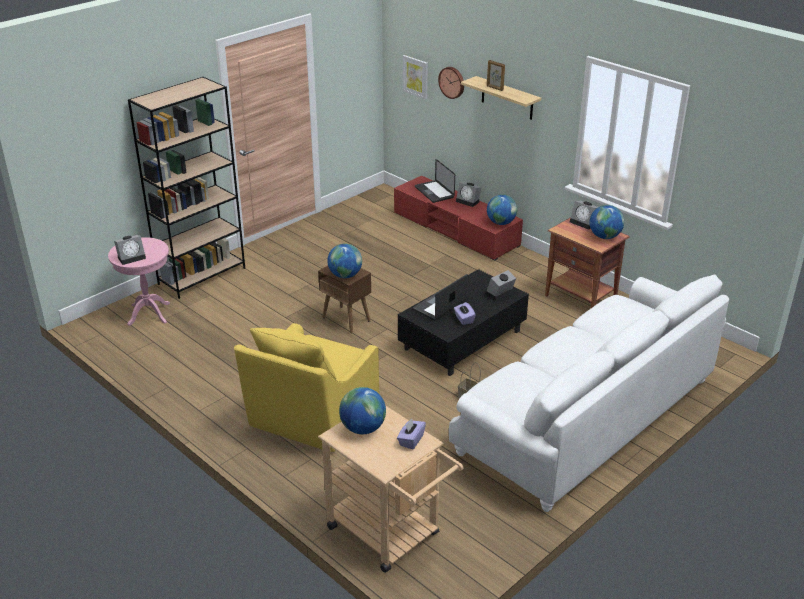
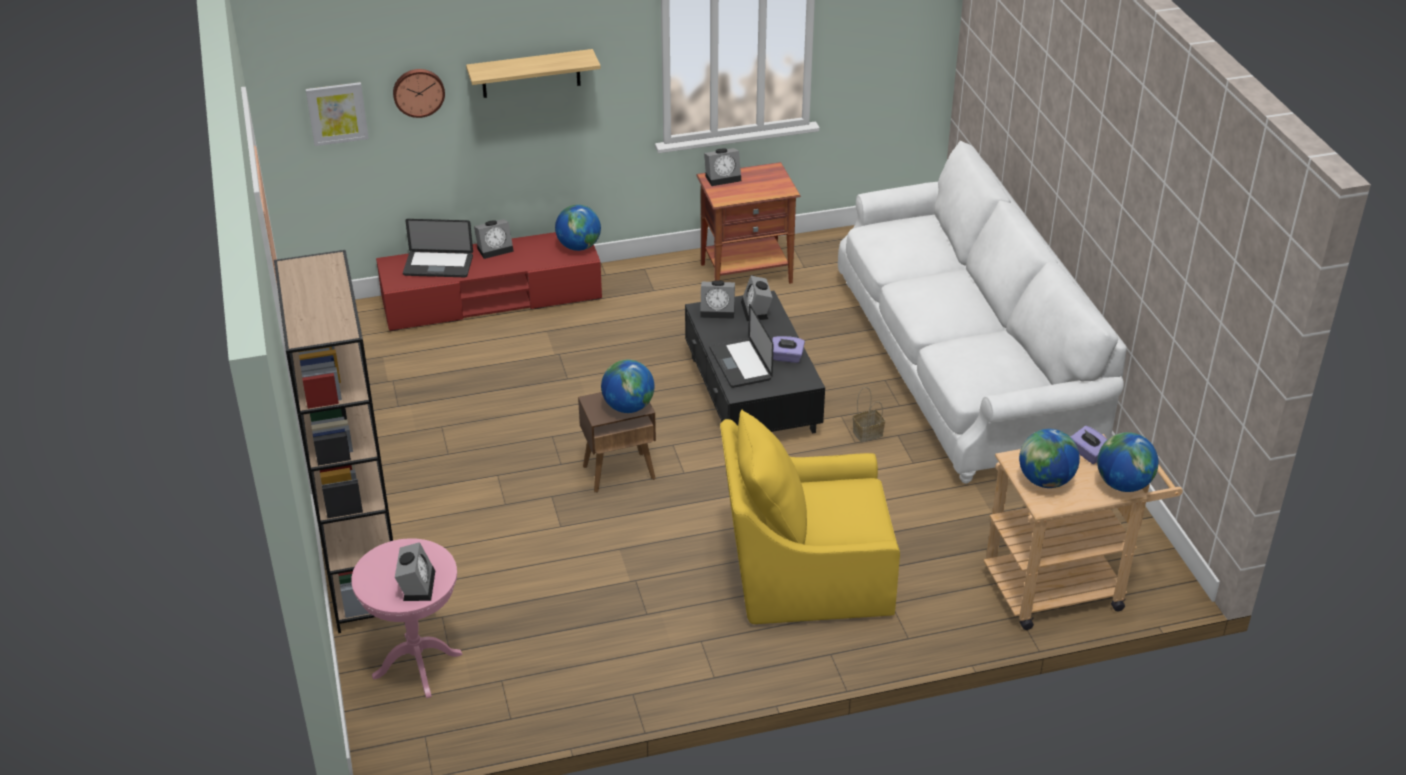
camera: 60 degrees left, 5 degrees up
(312, 414) = (804, 574): yellow armchair -> yellow armchair turned 120 degrees clockwise
(485, 281) = (718, 310): none -> alarm clock
(494, 88) = (525, 66): picture frame -> none
(604, 237) = (768, 178): globe -> globe (1123, 484)

